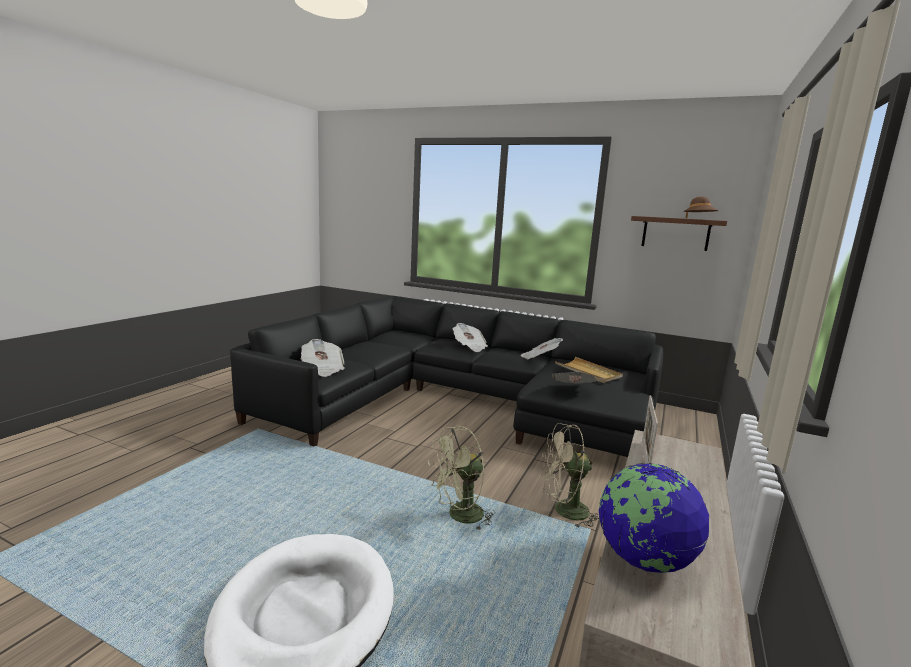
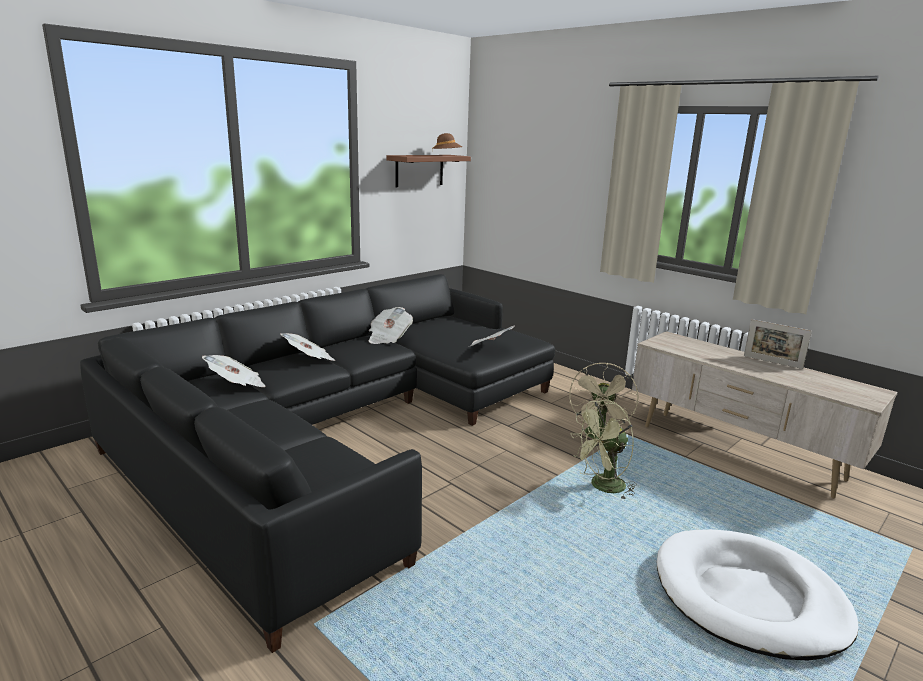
camera: 70 degrees left, 5 degrees up
(323, 369) = (332, 468): newspaper -> newspaper (237, 385)
(459, 517) = (602, 487): green fan -> green fan turned 75 degrees clockwise
(588, 372) = (447, 330): beige tray -> none
(643, 560) = (815, 385): globe -> none
(645, 458) = (687, 353): picture frame -> picture frame (772, 362)

